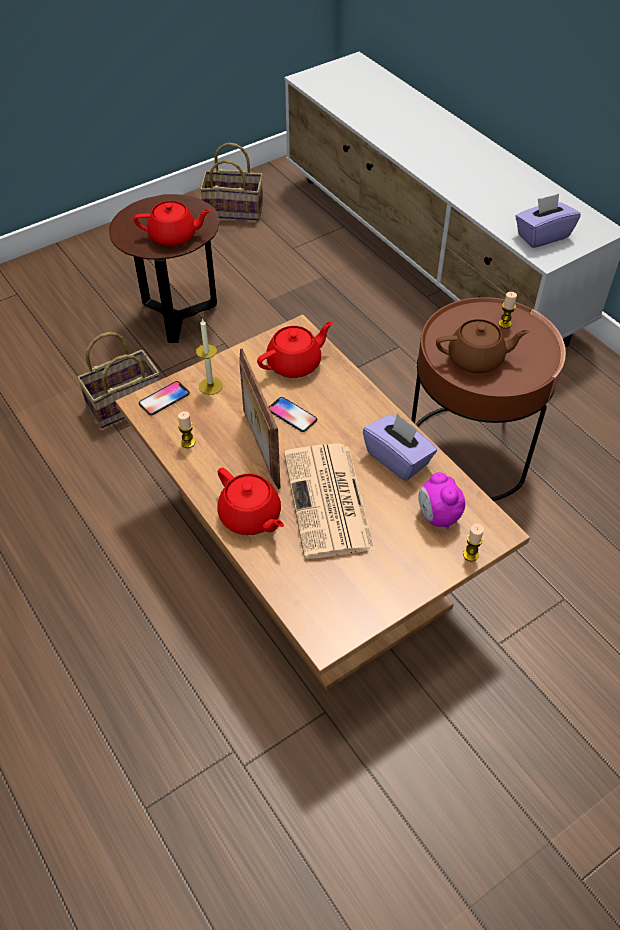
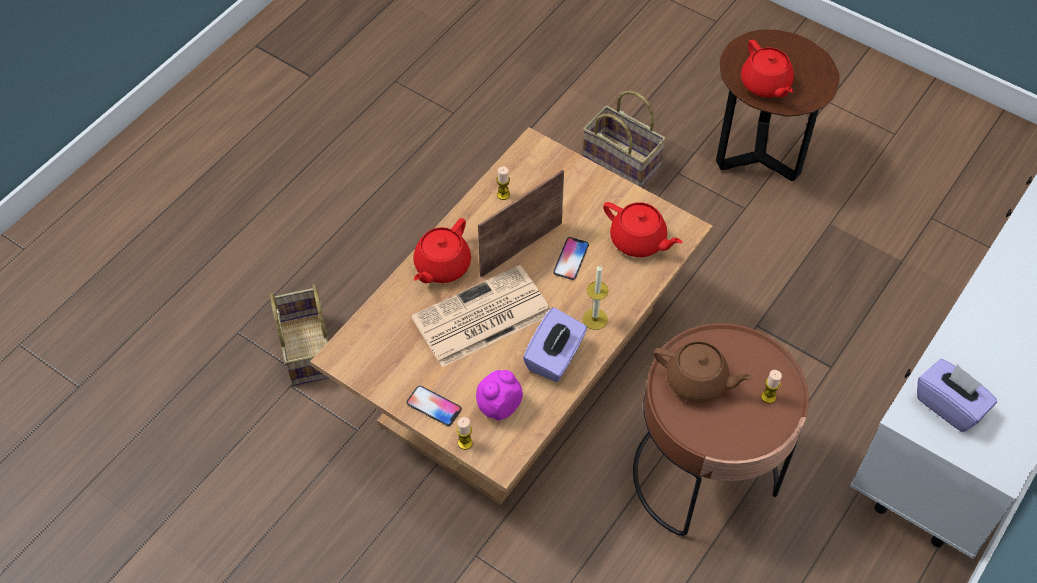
camera: 70 degrees right, 5 degrees up
(164, 399) = (546, 159): phone -> phone (434, 406)
(210, 386) = (577, 186): candle -> candle (595, 319)
(235, 209) = (962, 142): basket -> basket (309, 351)
(477, 359) = (697, 381): brown teapot -> brown teapot turned 45 degrees counterclockwise

